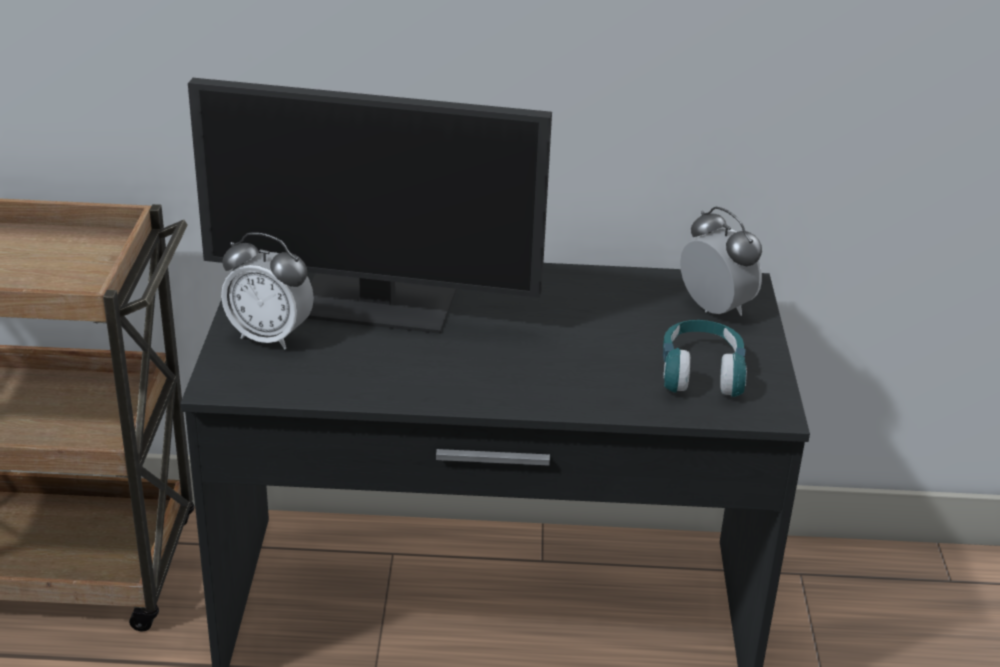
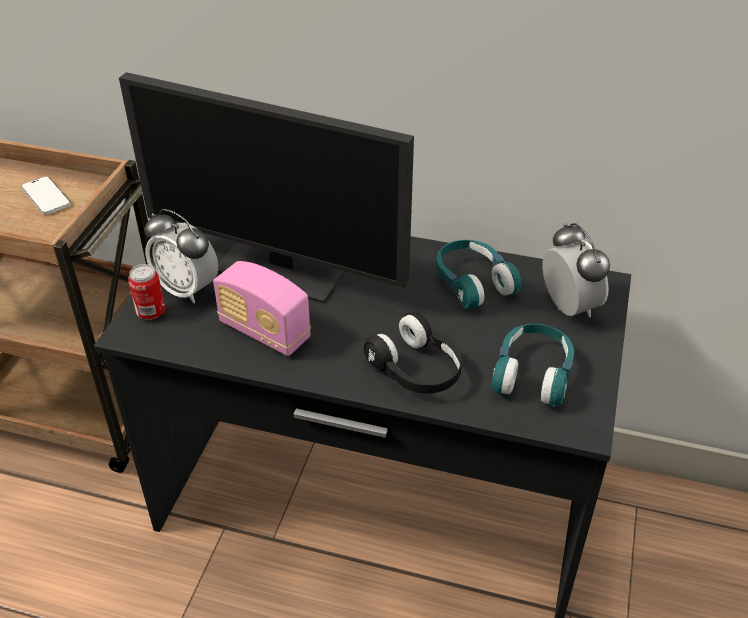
camera: 15 degrees right, 10 degrees up
(55, 256) = (46, 197): none -> phone
(236, 363) = (151, 312): none -> can
(383, 367) = (264, 331): none -> radio
(573, 383) = (416, 370): none -> black headphones
(601, 298) = (472, 283): none -> turquoise headphones

